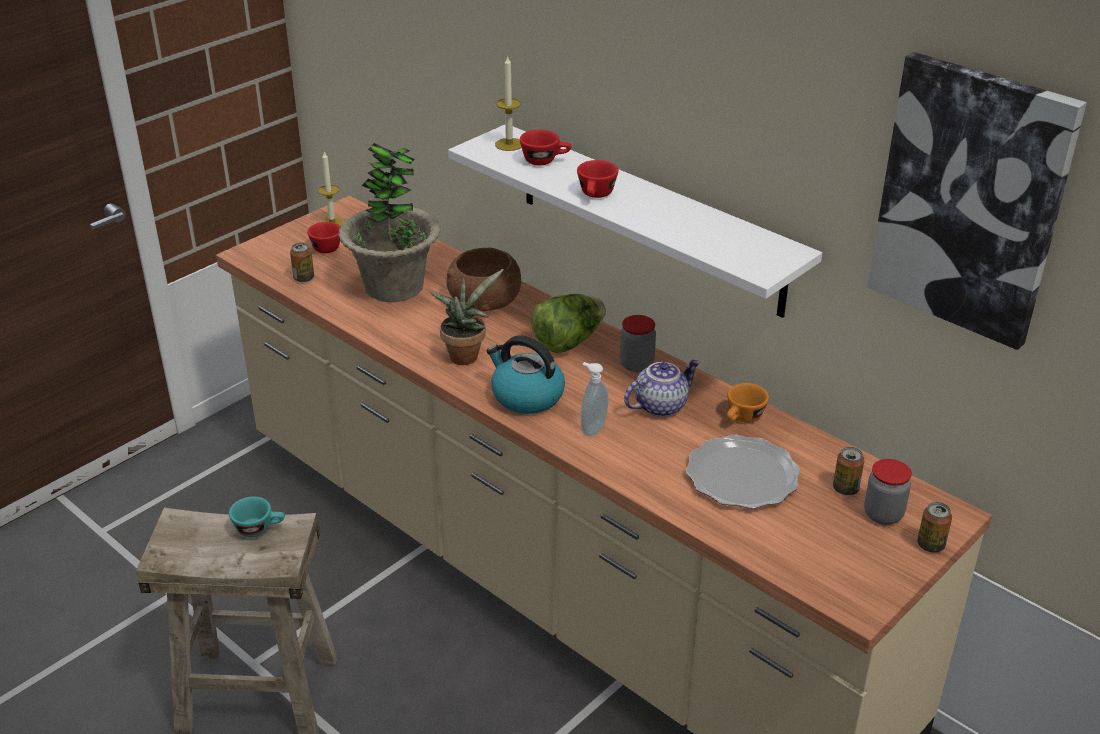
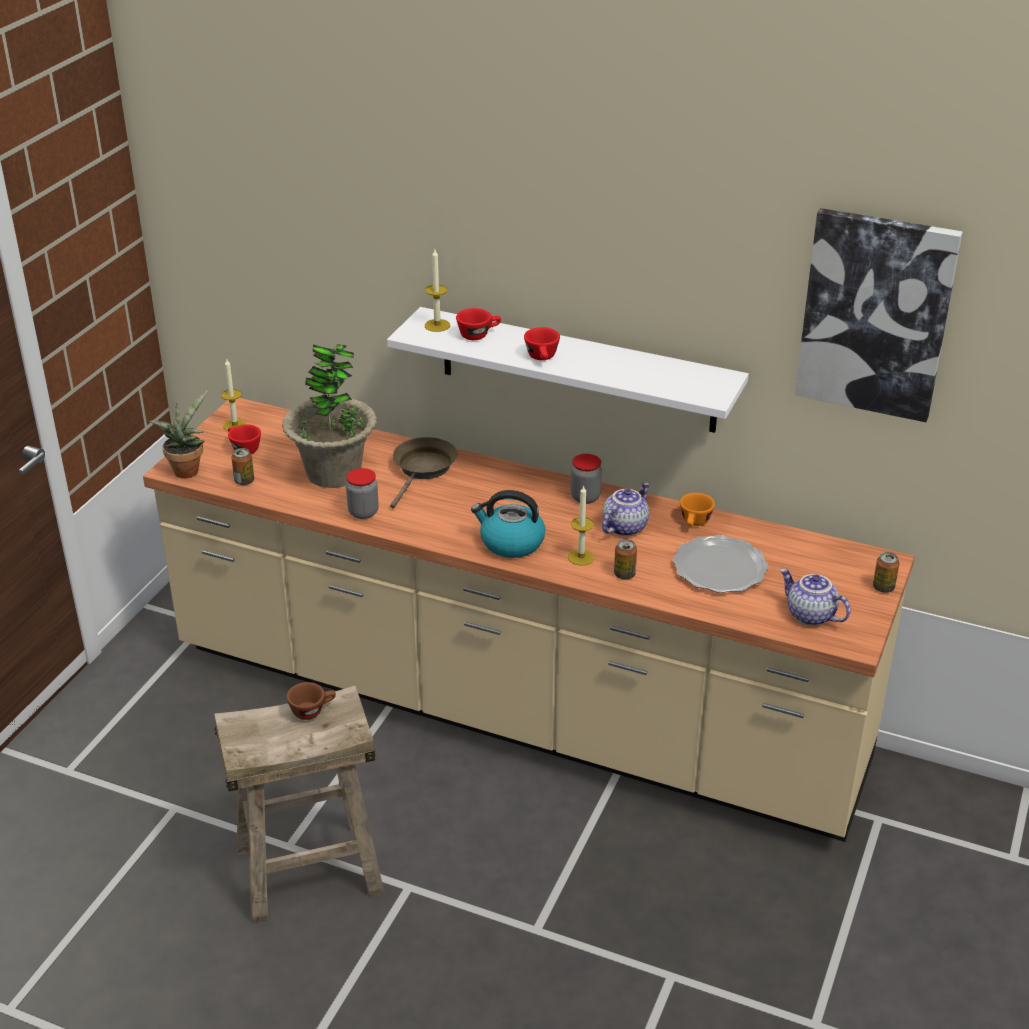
camera: 20 degrees left, 0 degrees up
(259, 528) = (312, 710): turquoise cup -> brown cup
(465, 354) = (437, 519): potted plant -> potted plant (187, 469)
(484, 301) = (423, 469): brown bowl -> brown frying pan
(568, 342) = (517, 490): lettuce -> none
(592, 428) = (581, 557): soap dispenser -> candle
(819, 557) = (809, 615): none -> teapot
(845, 489) = (801, 560): can -> can (624, 574)
(883, 515) = (838, 573): jar -> jar (363, 512)

